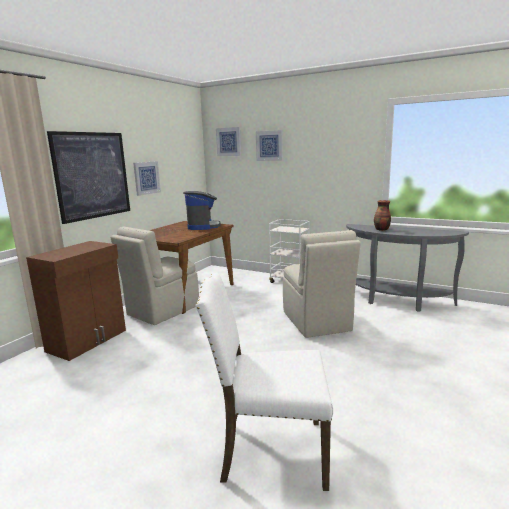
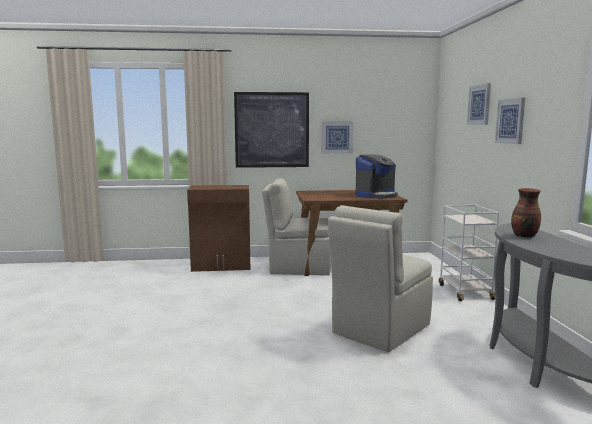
camera: 55 degrees right, 5 degrees down
(228, 142) = (452, 100): picture -> picture (510, 121)
(270, 452) = (132, 364): white chair -> none

